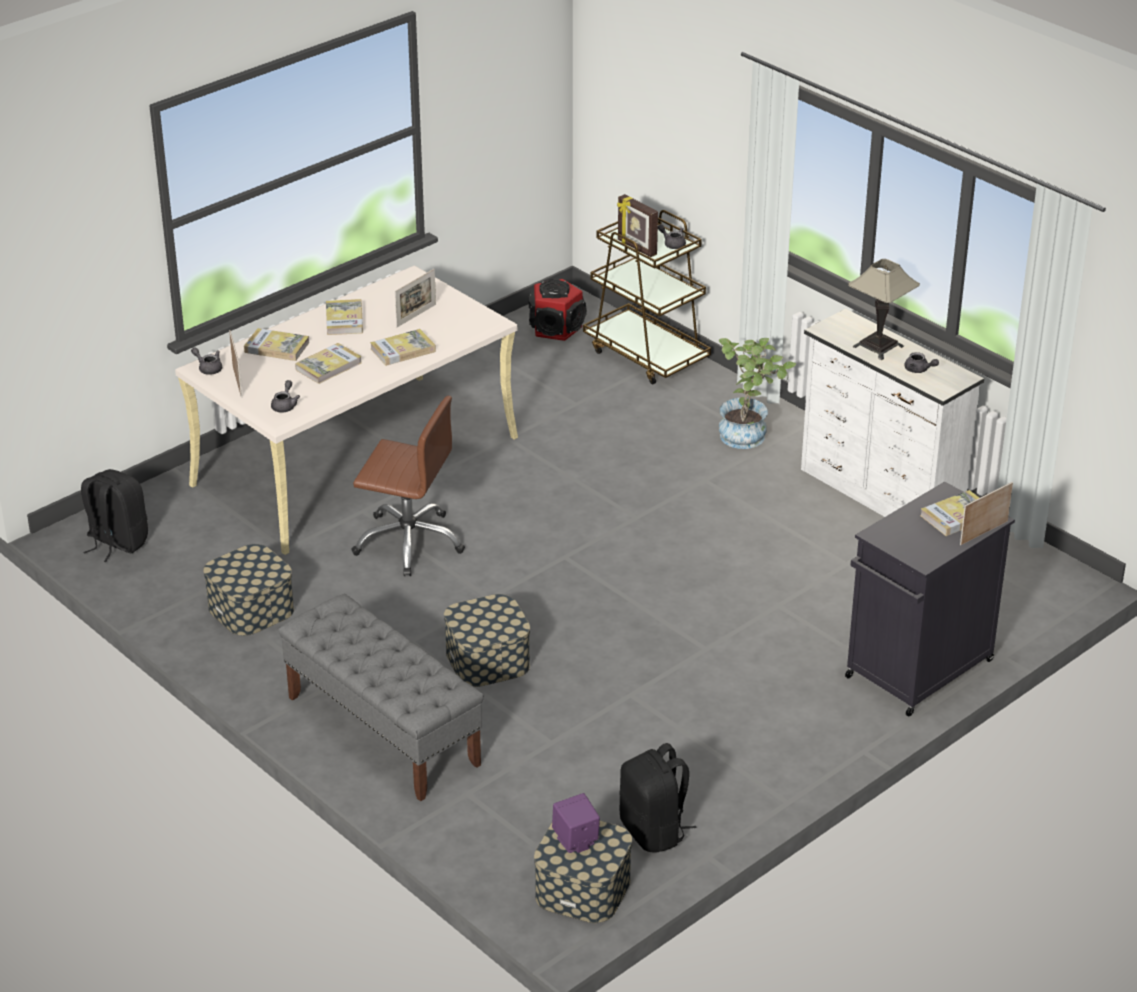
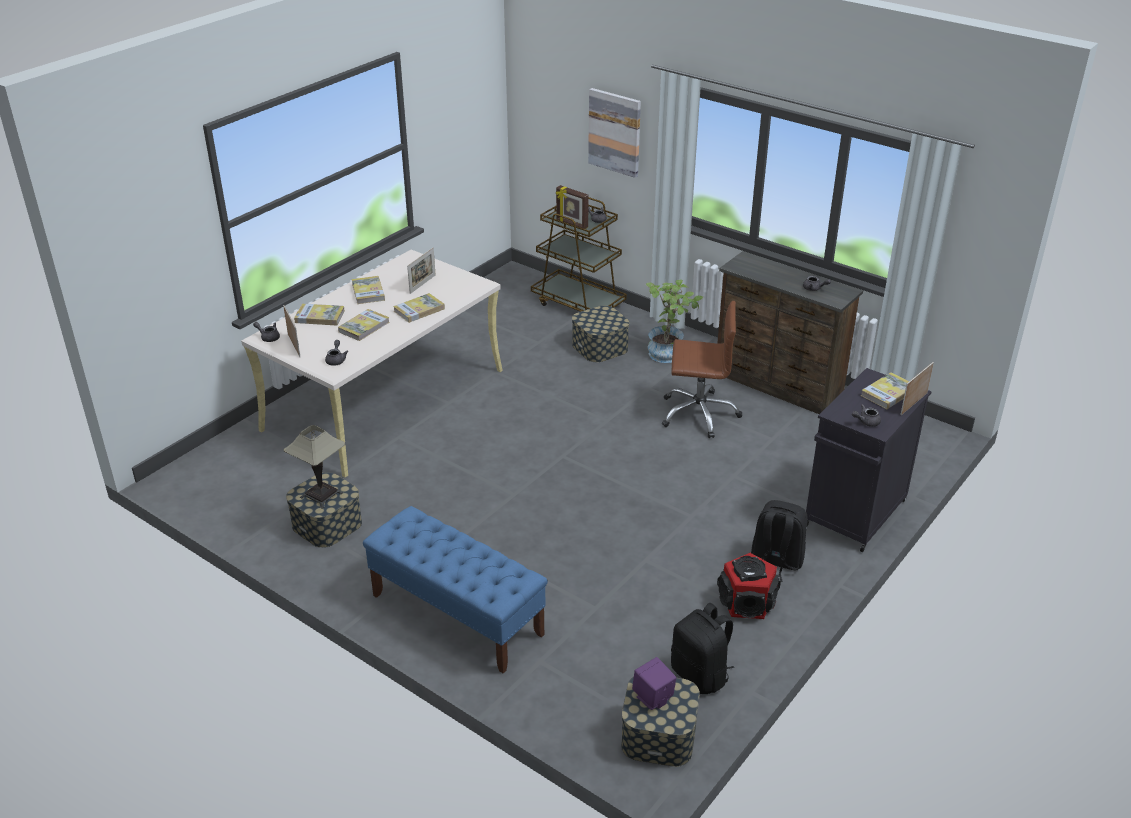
camera: 10 degrees left, 0 degrees up
(116, 542) = (207, 482): black backpack -> black backpack (776, 561)
(382, 730) = (456, 614): grey bench -> blue bench
(409, 542) = (440, 457): brown office chair -> brown office chair (699, 413)
(487, 659) = (525, 544): storage box -> storage box (599, 347)
(556, 329) = (509, 291): speaker -> speaker (747, 603)
(701, 130) = (615, 132): none -> picture
(878, 346) = (777, 275): table lamp -> table lamp (321, 495)
(880, 495) = (777, 386): white dresser -> brown dresser
(912, 549) = (866, 422): none -> grey teapot

